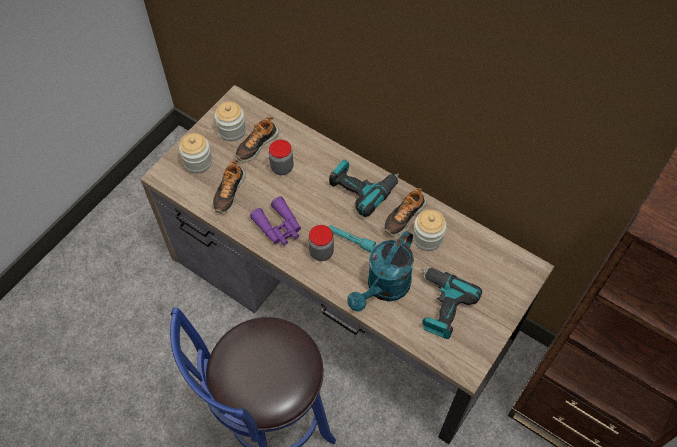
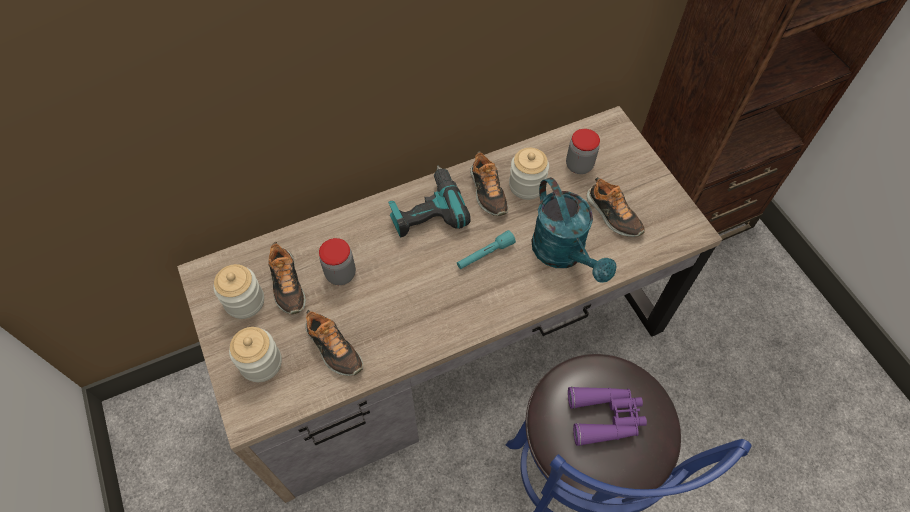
camera: 60 degrees left, 0 degrees up
(279, 227) = (420, 317): purple binoculars -> purple binoculars (605, 417)
(321, 252) = (482, 290): jar -> jar (579, 165)
(441, 306) = (612, 215): power drill -> shoe

